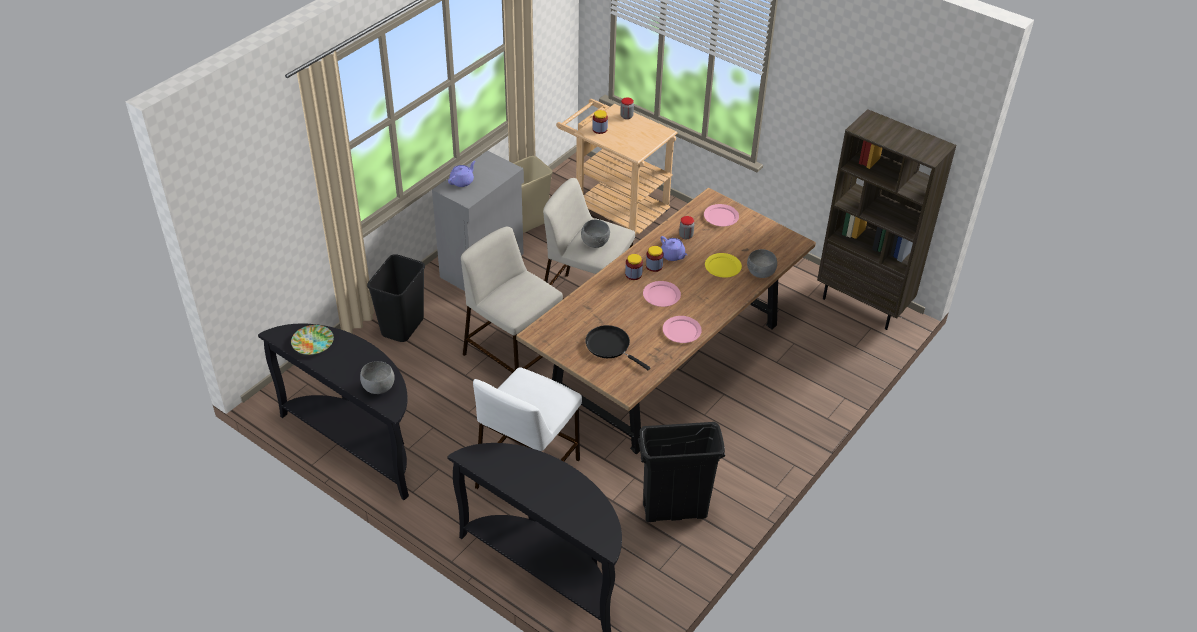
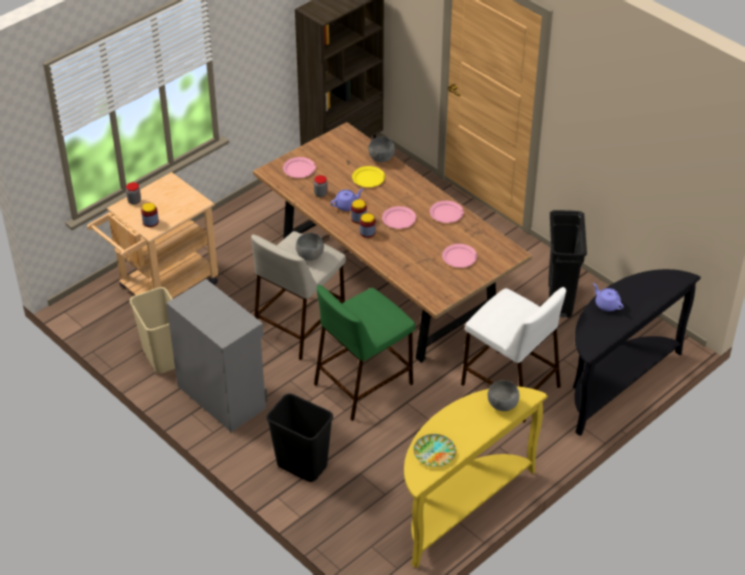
camera: 80 degrees left, 0 degrees up
(358, 443) = (460, 505): black console table -> yellow console table
(462, 181) = (216, 324): purple teapot -> purple teapot (606, 304)
(514, 358) = (364, 383): beige stool -> green stool
(610, 346) = (459, 257): black frying pan -> pink plate

